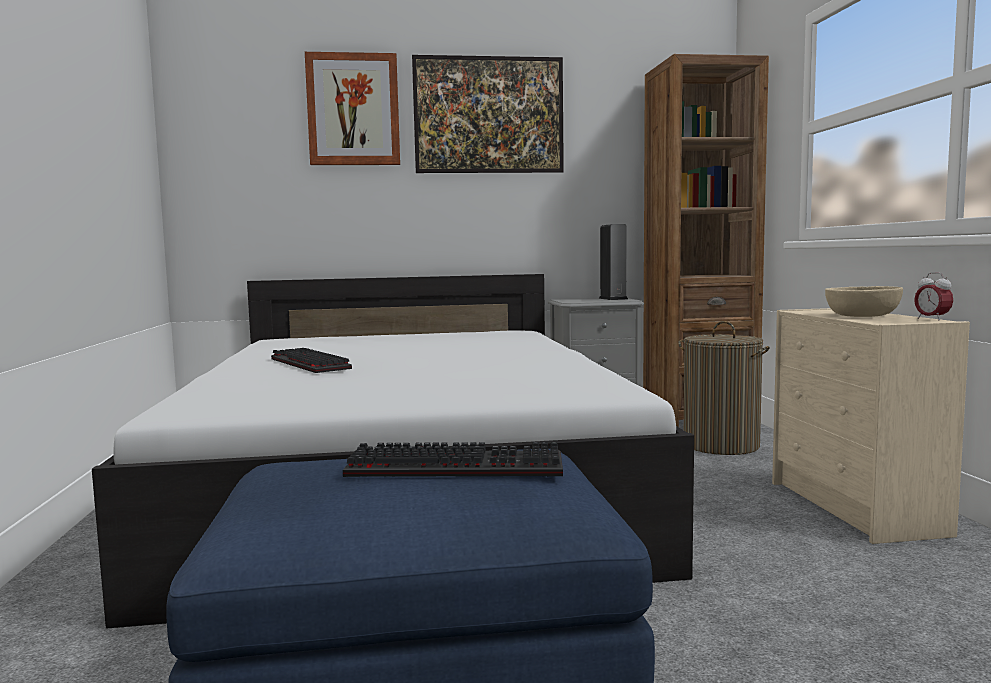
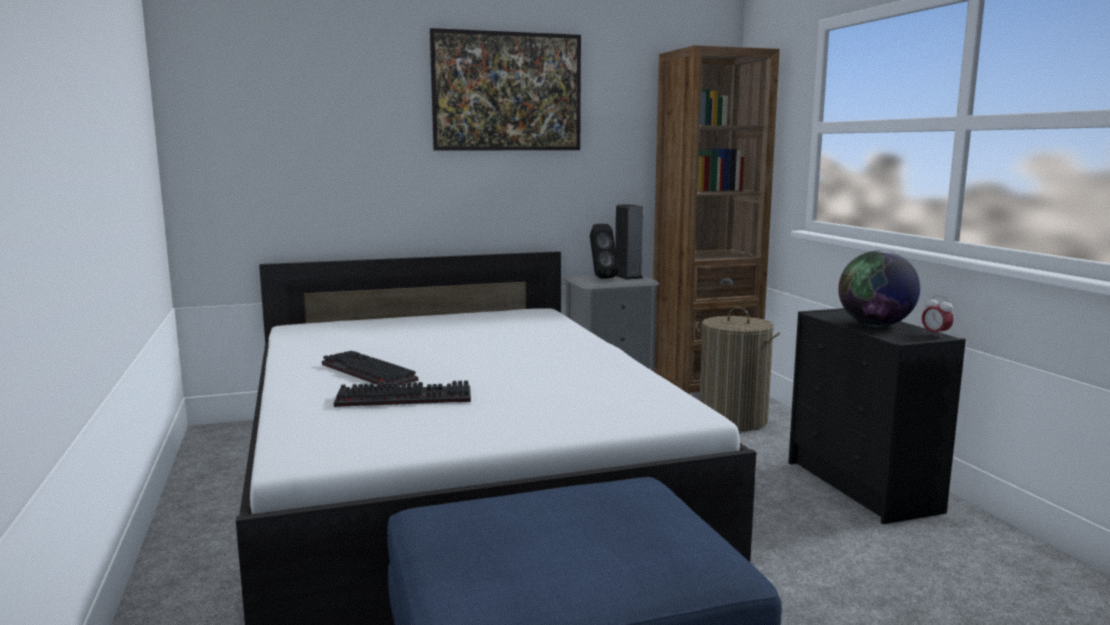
camera: 10 degrees left, 5 degrees up
(353, 110) = (368, 84): picture -> none
(459, 466) = (596, 511): keyboard -> keyboard (406, 397)
(584, 299) = (600, 278): none -> black speaker
(856, 508) = (863, 487): beige dresser -> black dresser
(861, 316) = (875, 325): beige bowl -> globe

